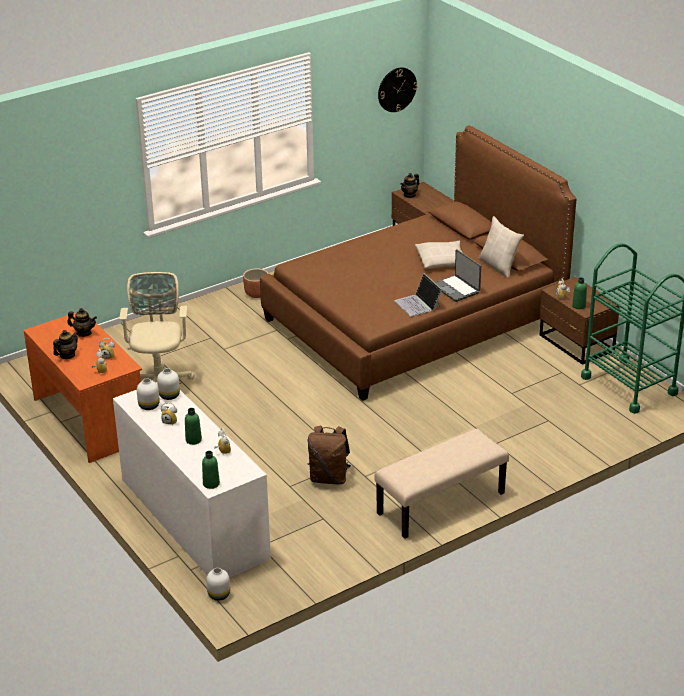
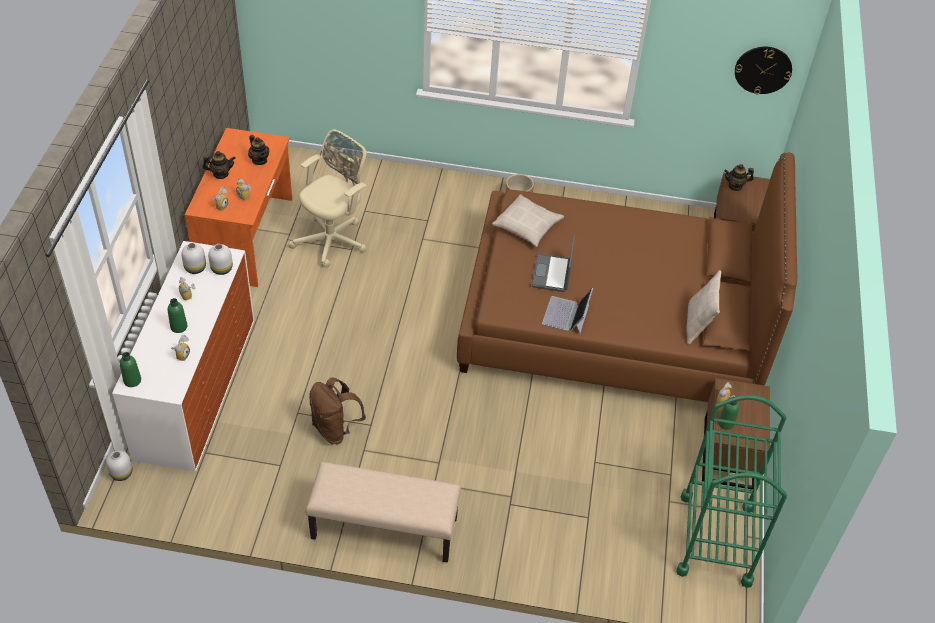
camera: 40 degrees right, 15 degrees up
(442, 260) = (654, 281): beige pillow -> beige pillow (527, 226)
(456, 289) = (623, 322): laptop -> laptop (552, 274)

